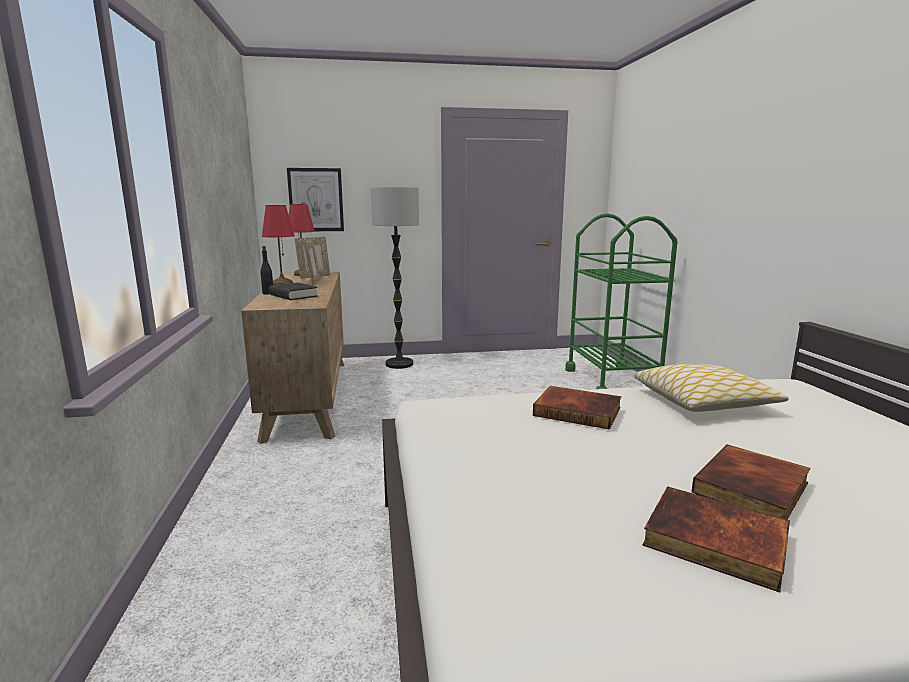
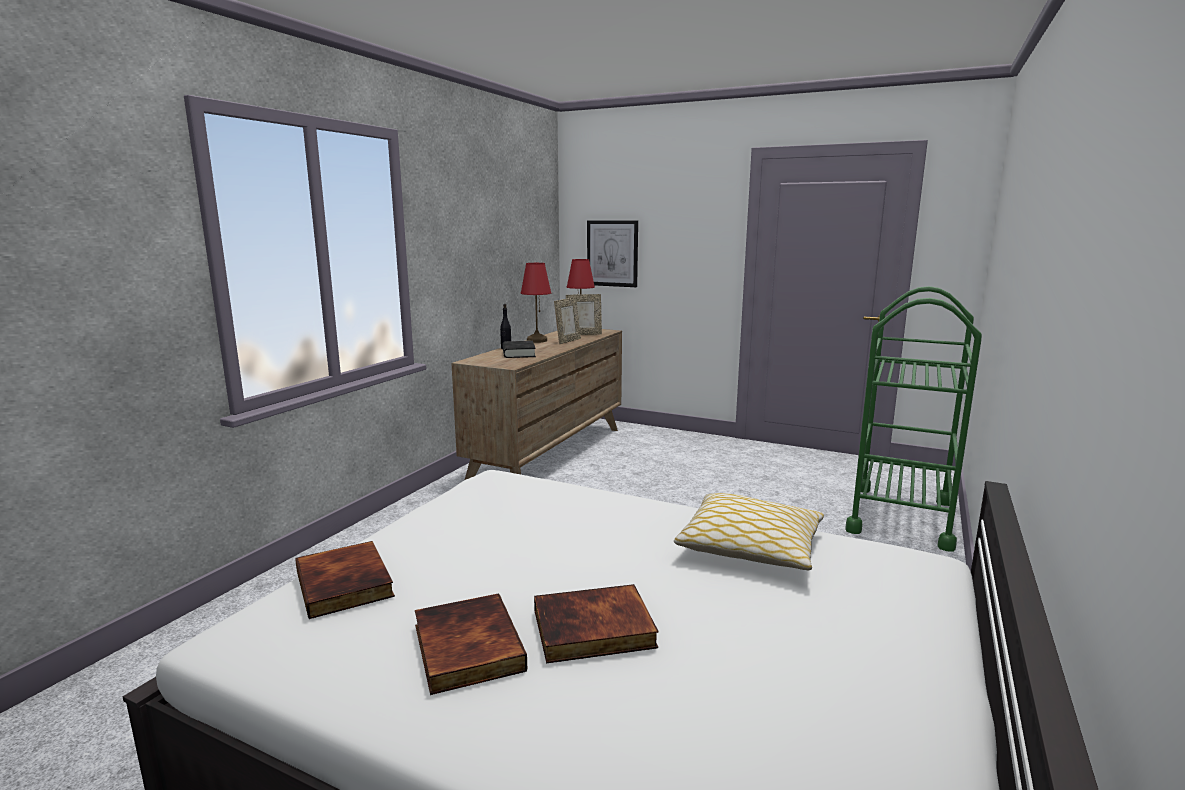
camera: 35 degrees right, 0 degrees up
(399, 364) = (672, 440): floor lamp -> none
(578, 411) = (597, 517): book -> book (347, 583)

